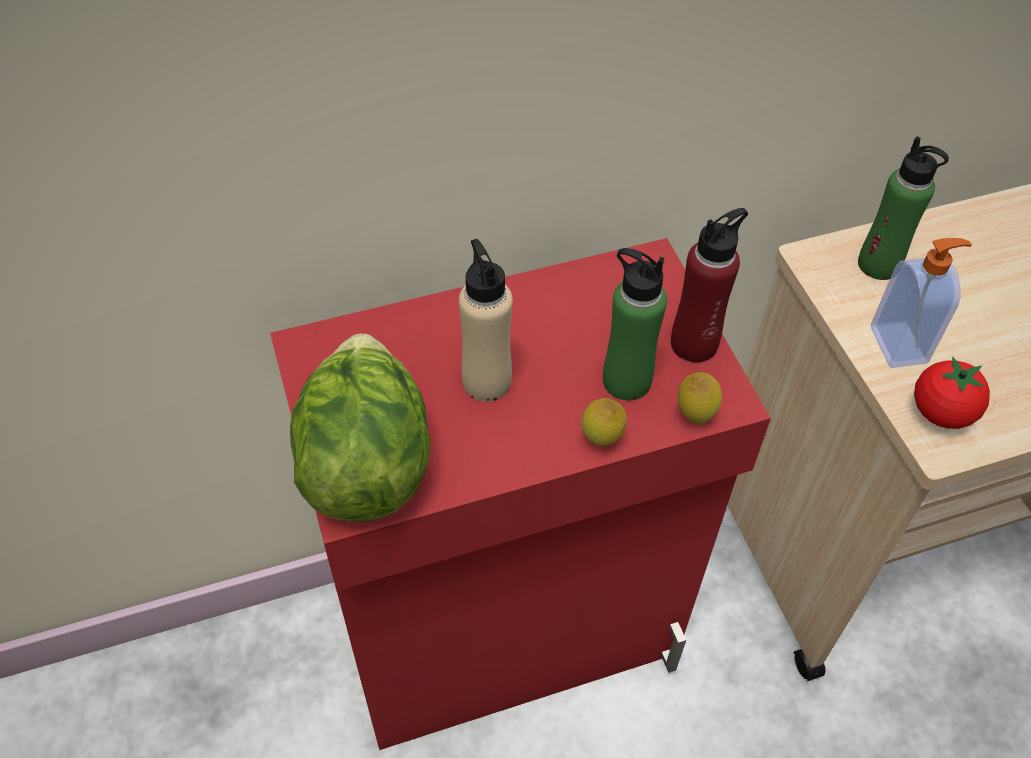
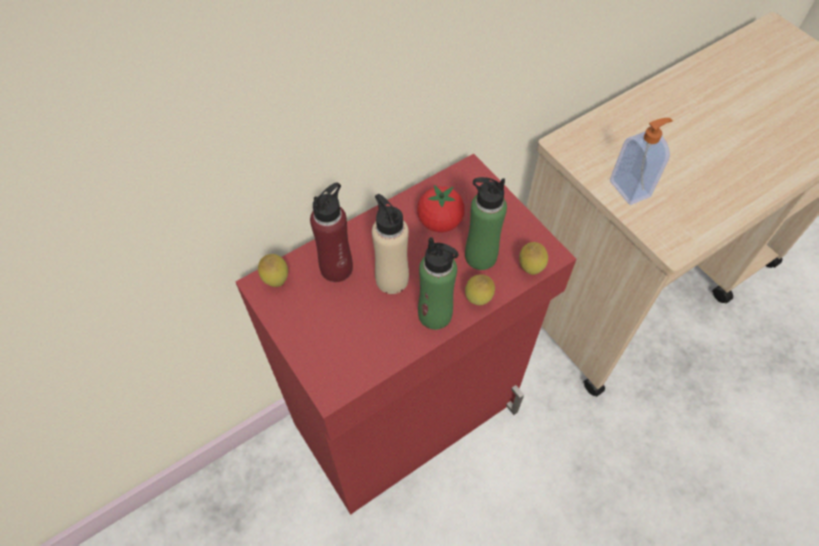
camera: 15 degrees left, 5 degrees up
(325, 345) = (276, 281): none -> lemon
(365, 463) = (332, 356): lettuce -> none
(694, 344) = (514, 221): red bottle -> red bottle (336, 268)
(879, 264) = (602, 139): green bottle -> green bottle (435, 314)
(941, 412) = (667, 226): tomato -> tomato (440, 222)

